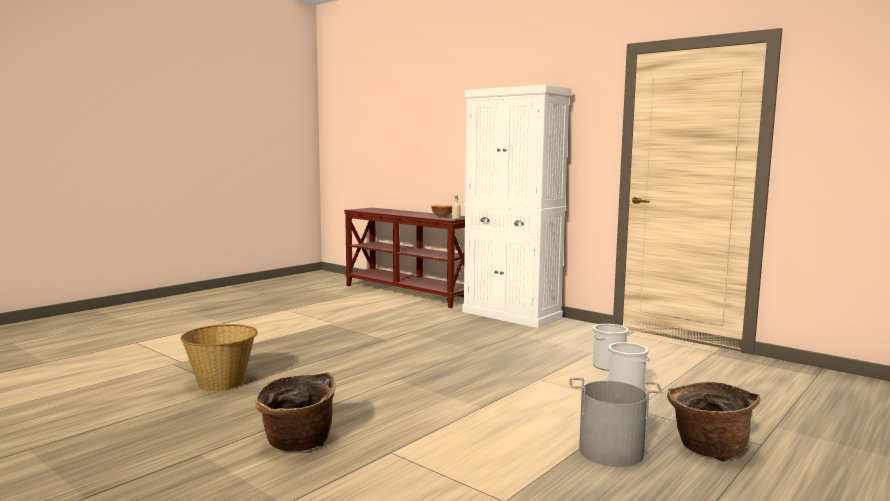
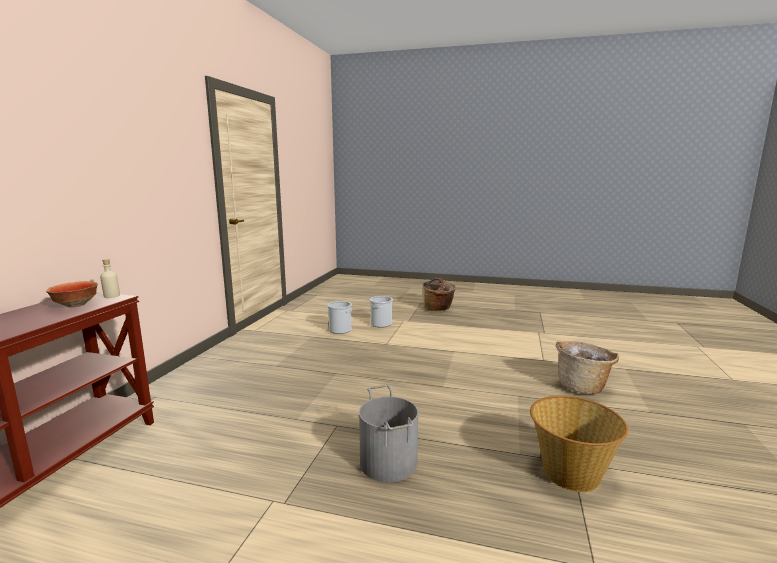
camera: 115 degrees left, 5 degrees up
(511, 315) = (193, 379): white cabinet -> none
(611, 452) = (465, 321): grey bucket -> grey bucket (389, 462)

